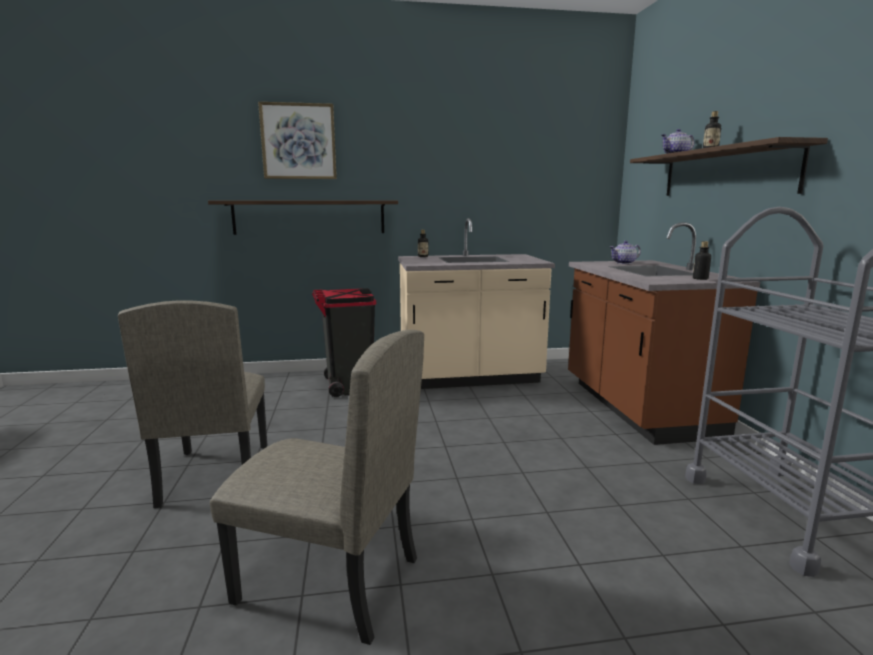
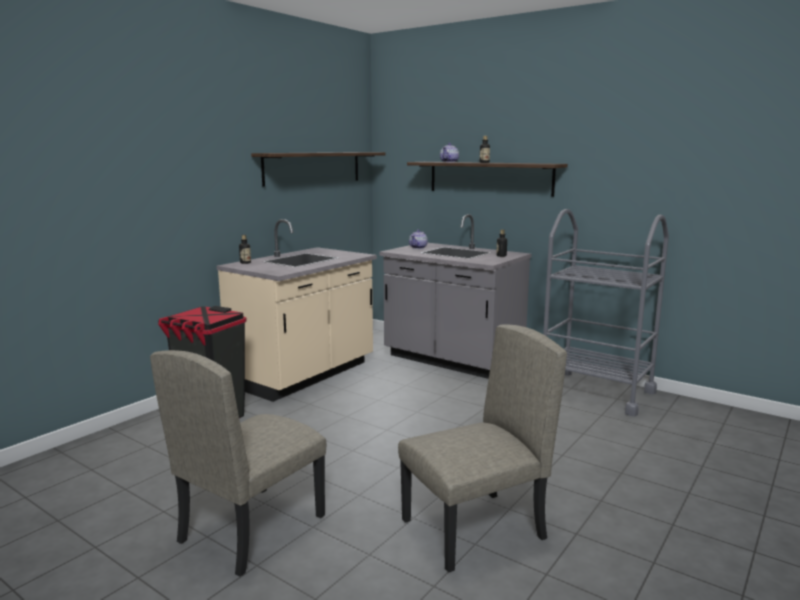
camera: 45 degrees left, 0 degrees up
(215, 474) = (252, 528): beige chair -> beige chair turned 90 degrees clockwise
(298, 141) = (105, 144): picture -> none
(309, 217) = (122, 233): shelf -> shelf (313, 168)
(637, 408) = (452, 360): brown counter -> grey counter

